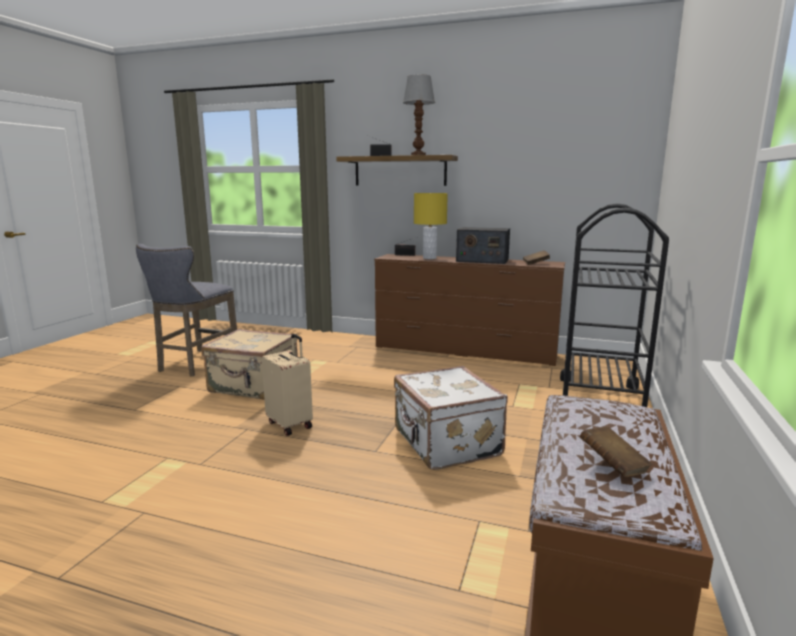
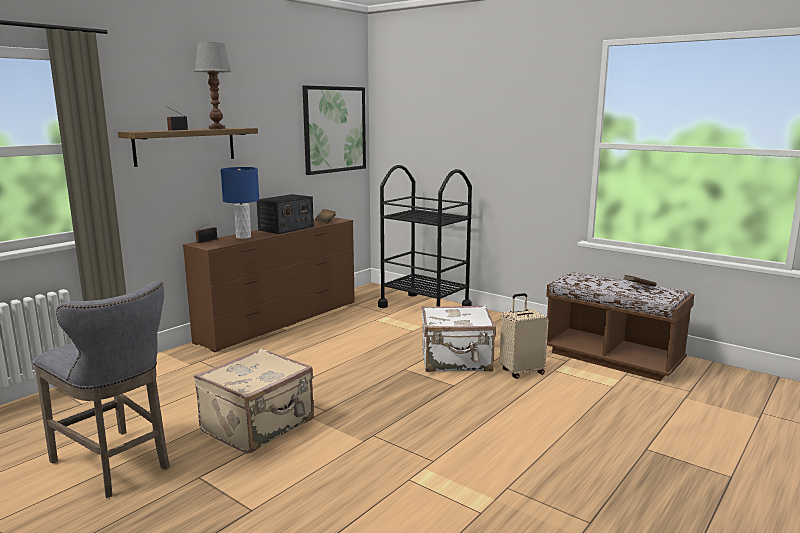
camera: 70 degrees left, 0 degrees up
(291, 424) = (379, 413): beige suitcase -> beige suitcase (521, 371)
(429, 258) = (243, 237): yellow table lamp -> blue table lamp
(593, 160) = (334, 129): none -> picture

